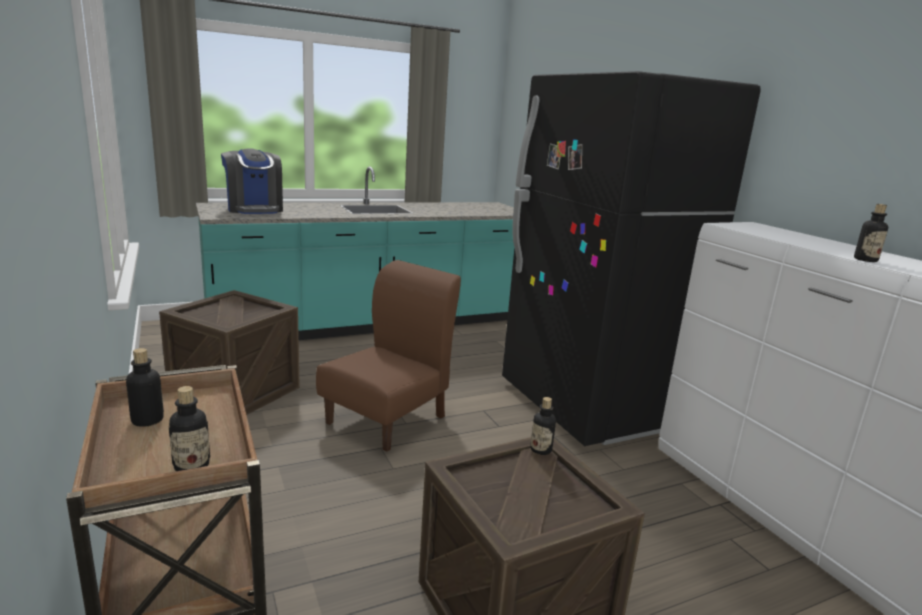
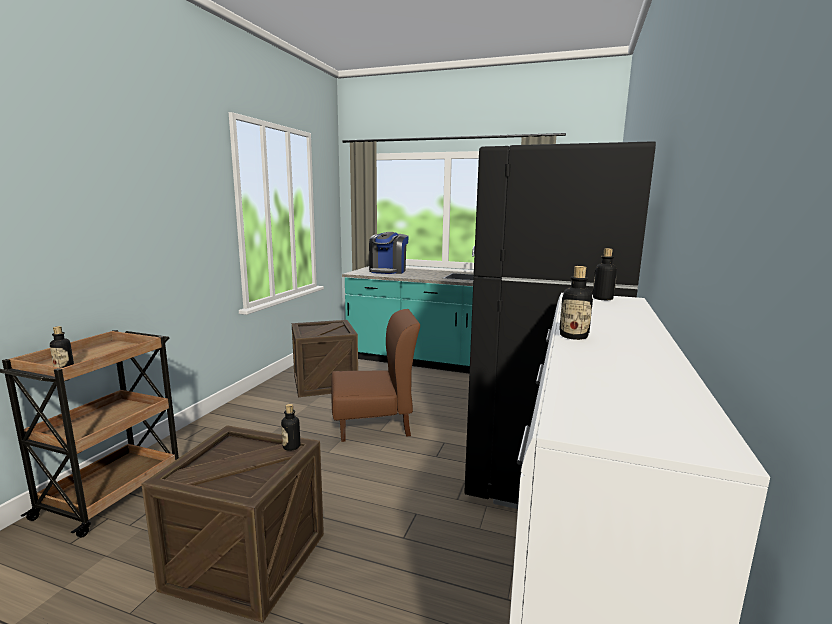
camera: 45 degrees right, 5 degrees down
(147, 420) = (101, 349): bottle -> bottle (602, 298)

